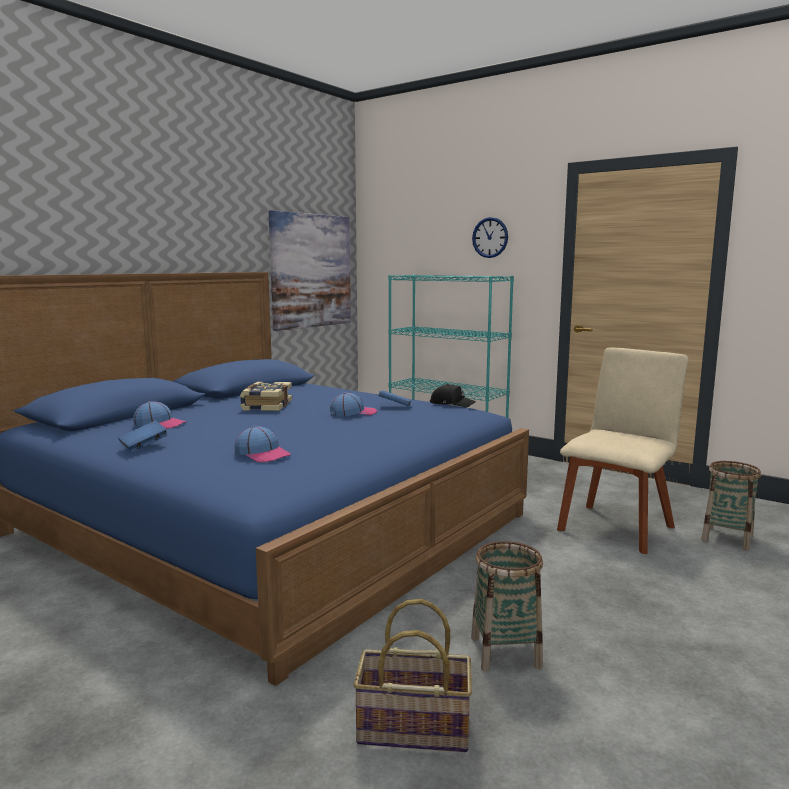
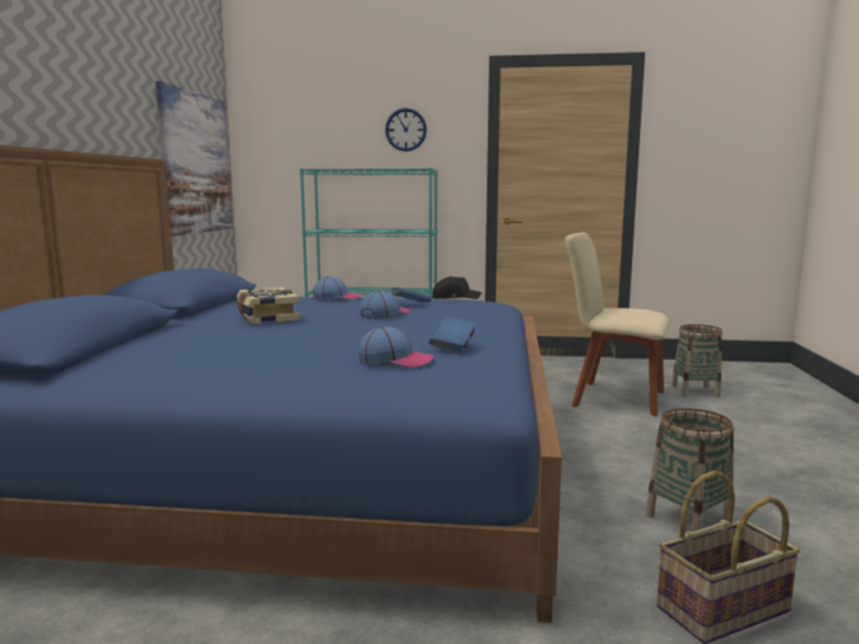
camera: 30 degrees left, 0 degrees up
(144, 446) = (217, 375): blue book -> blue book (453, 347)
(160, 424) = (175, 350): cap -> cap (336, 297)
(617, 526) = (612, 398): beige chair -> beige chair turned 75 degrees counterclockwise

